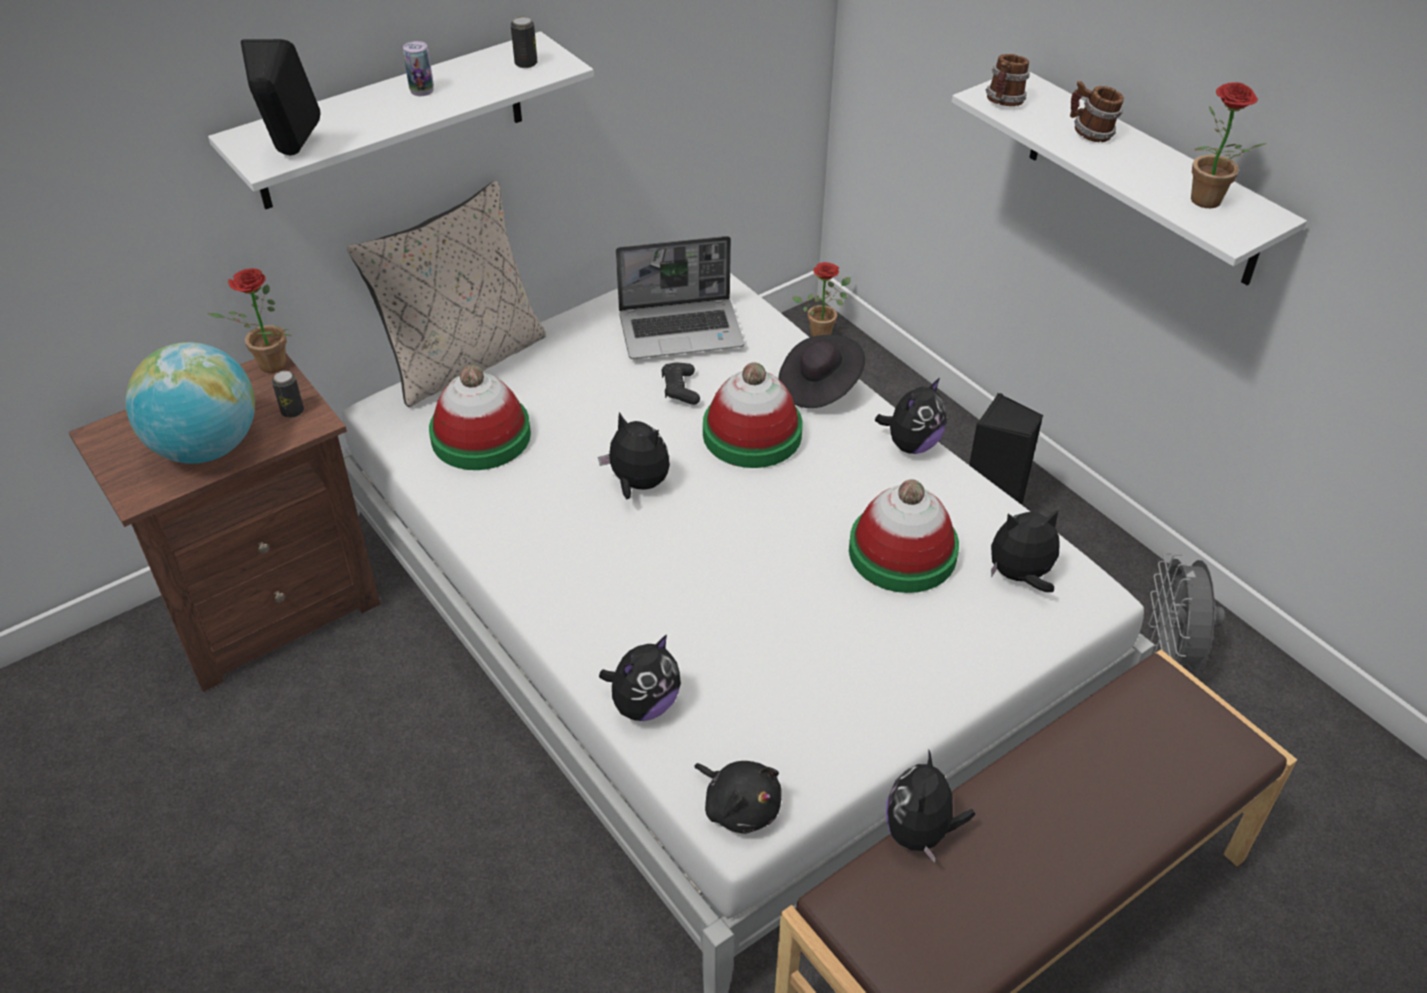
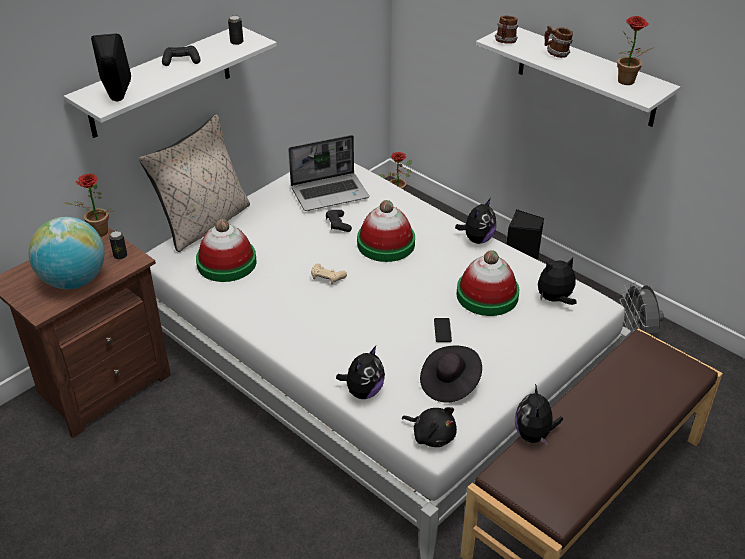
camera: 10 degrees left, 5 degrees down
(422, 90) = (181, 61): can -> black game controller
(637, 484) = (327, 278): plush toy -> beige game controller
(808, 609) = (442, 330): none -> phone
(819, 387) = (417, 215): black hat -> black hat (449, 384)

